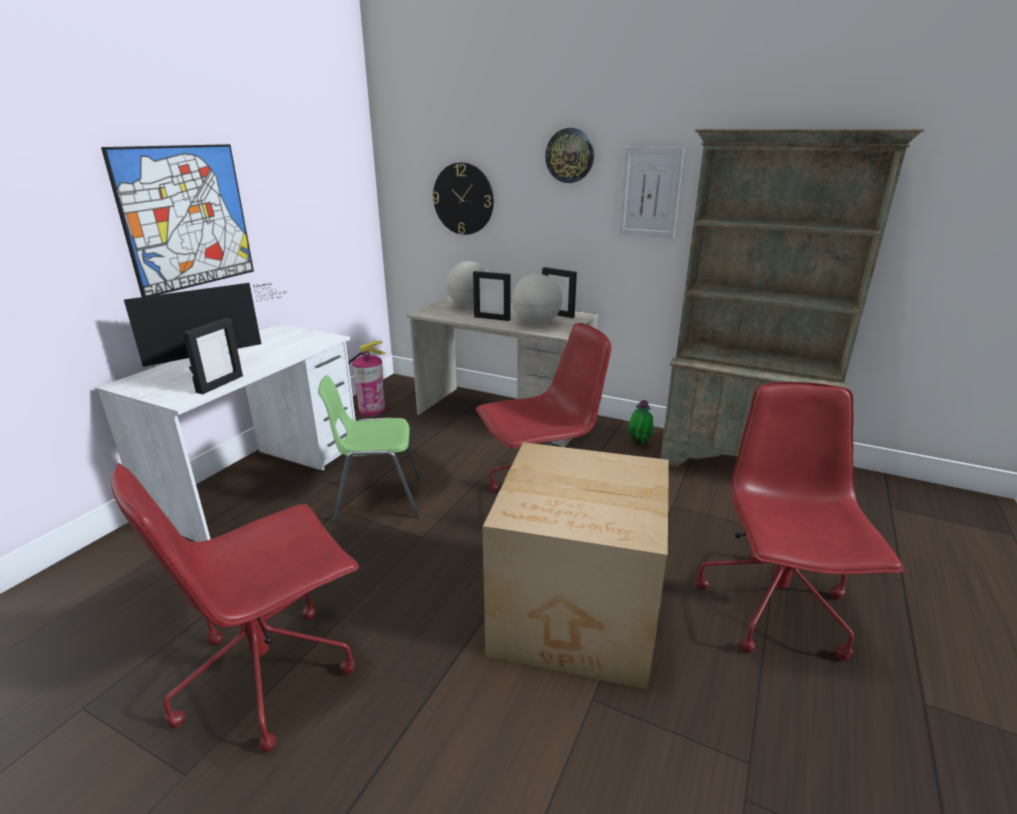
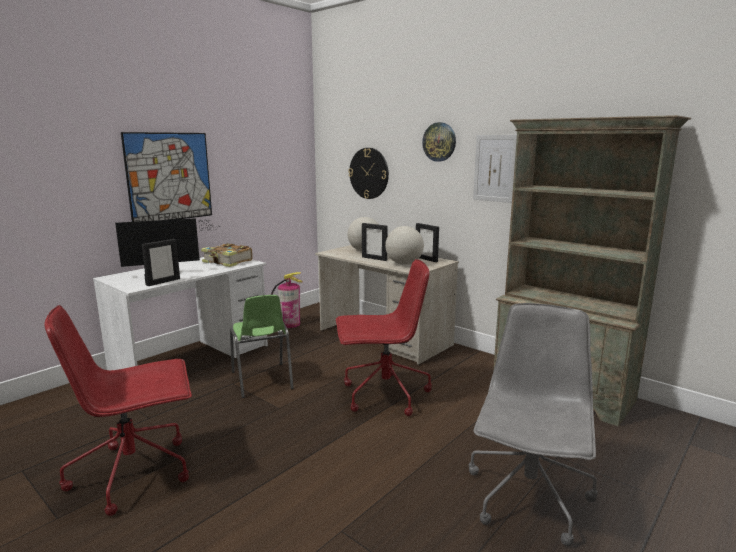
camera: 15 degrees right, 10 degrees down
(293, 340) = (227, 262): none -> book
(378, 499) = (262, 380): green chair -> green chair turned 120 degrees counterclockwise
(578, 615) = (363, 475): cardboard box -> none
(639, 443) = (483, 368): potted plant -> none
(776, 613) = (527, 503): red office chair -> grey office chair

